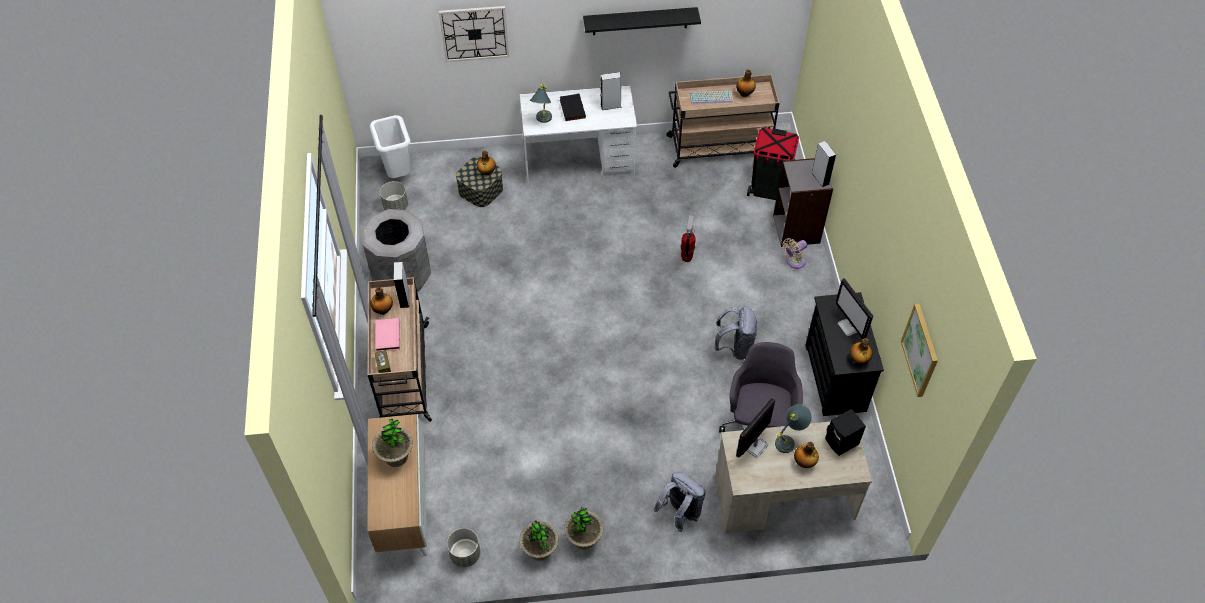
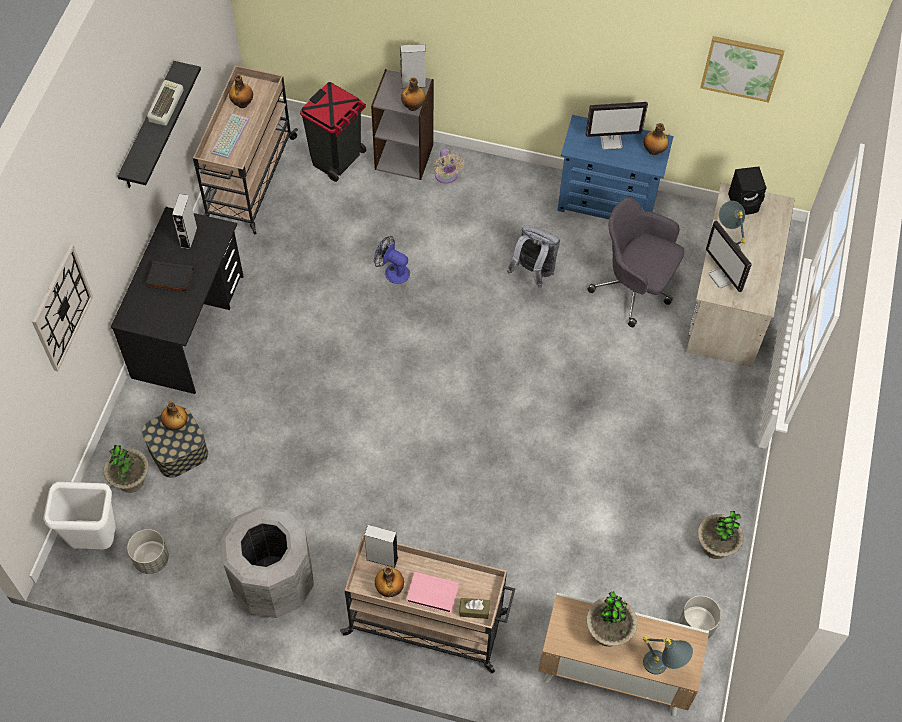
camera: 70 degrees left, 5 degrees up
(542, 121) = (172, 317): grey table lamp -> grey table lamp (663, 667)
(579, 160) = (189, 326): white desk -> black desk
(584, 539) = (716, 499): potted plant -> potted plant (131, 481)
(655, 16) = (165, 105): none -> keyboard
(680, 513) = (715, 398): grey backpack -> none
(686, 257) = (393, 271): fire extinguisher -> fan
(804, 463) = (756, 243): bottle -> bottle (413, 106)
(835, 378) = (607, 202): black dresser -> blue dresser

